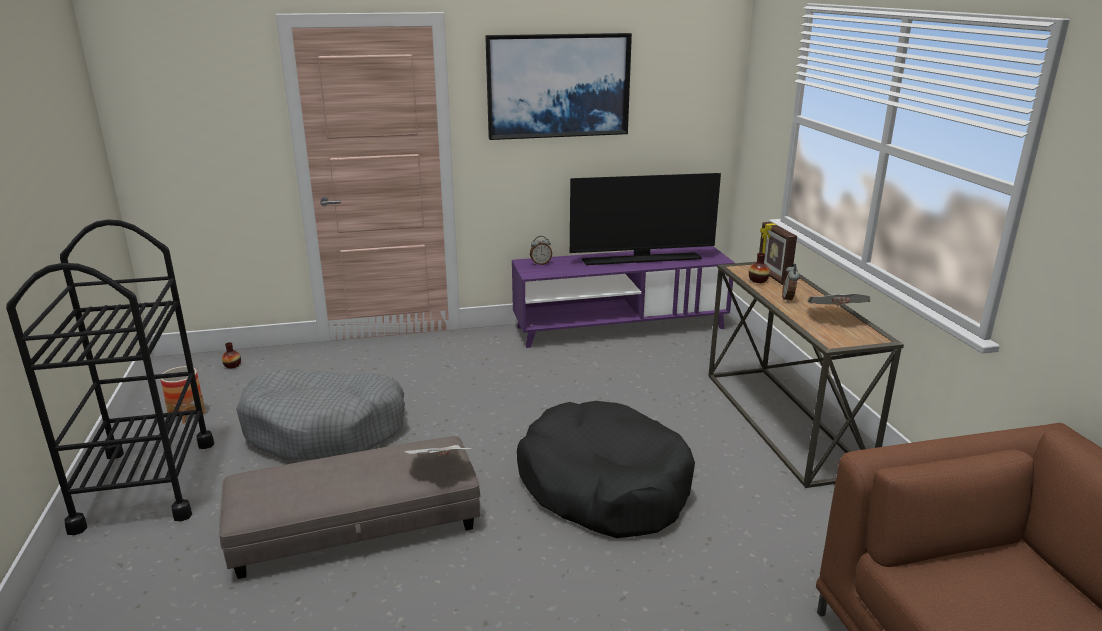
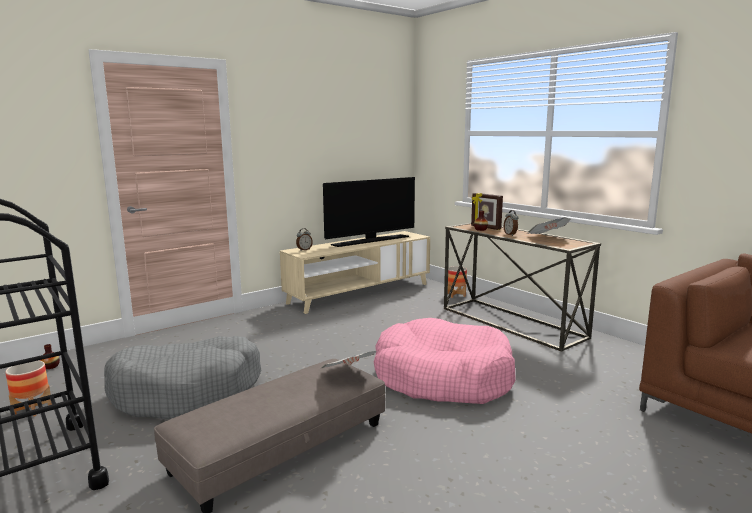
camera: 25 degrees left, 10 degrees down
(558, 86) = (305, 118): picture -> none
(603, 486) = (442, 377): black dog bed -> pink dog bed
(620, 327) = (359, 293): purple tv stand -> beige tv stand
(748, 356) = (456, 295): none -> planter

